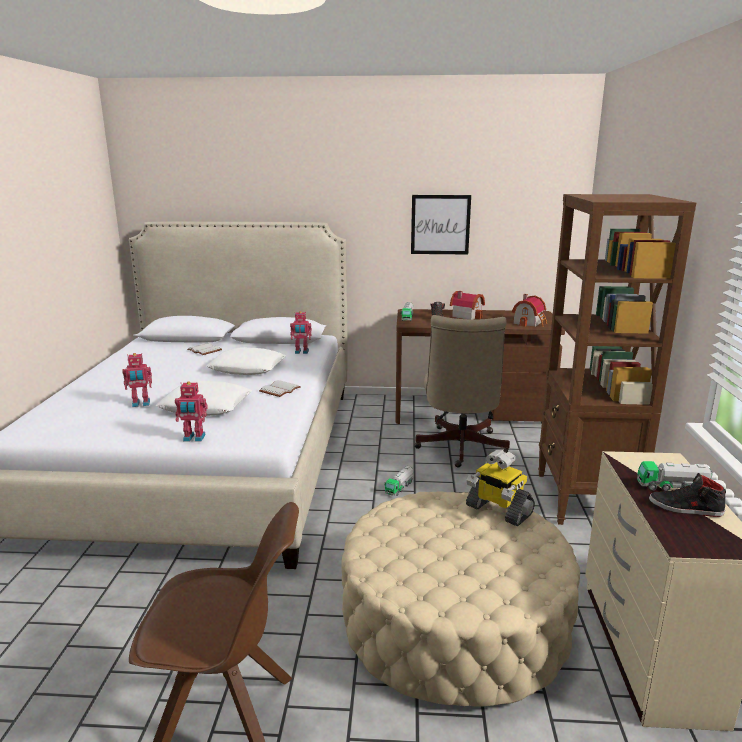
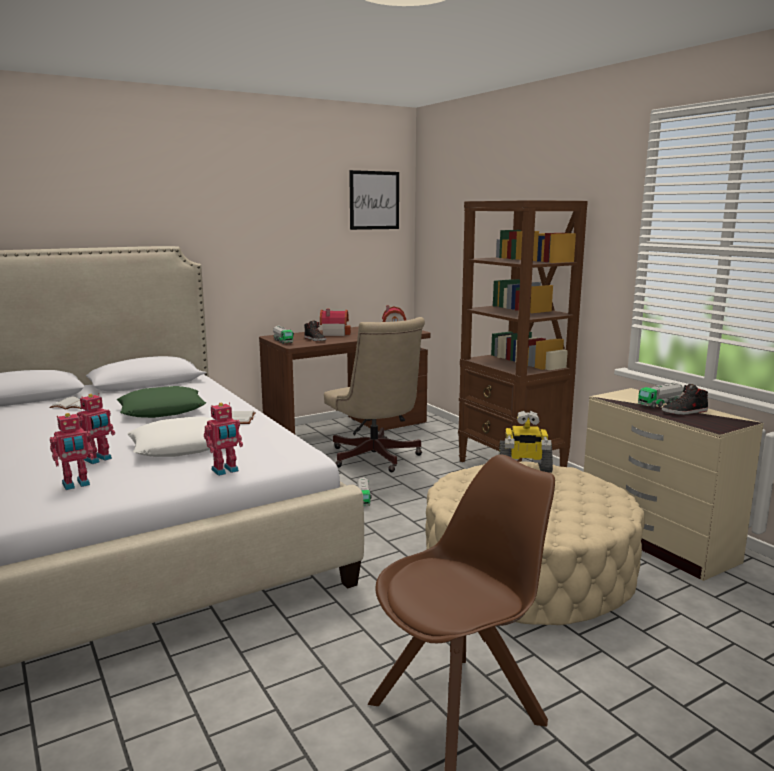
camera: 35 degrees left, 5 degrees down
(247, 368) = (162, 410): white pillow -> green pillow
(301, 352) = (197, 389): toy robot -> toy robot (76, 485)
(440, 224) = (291, 245): picture -> picture (374, 200)

